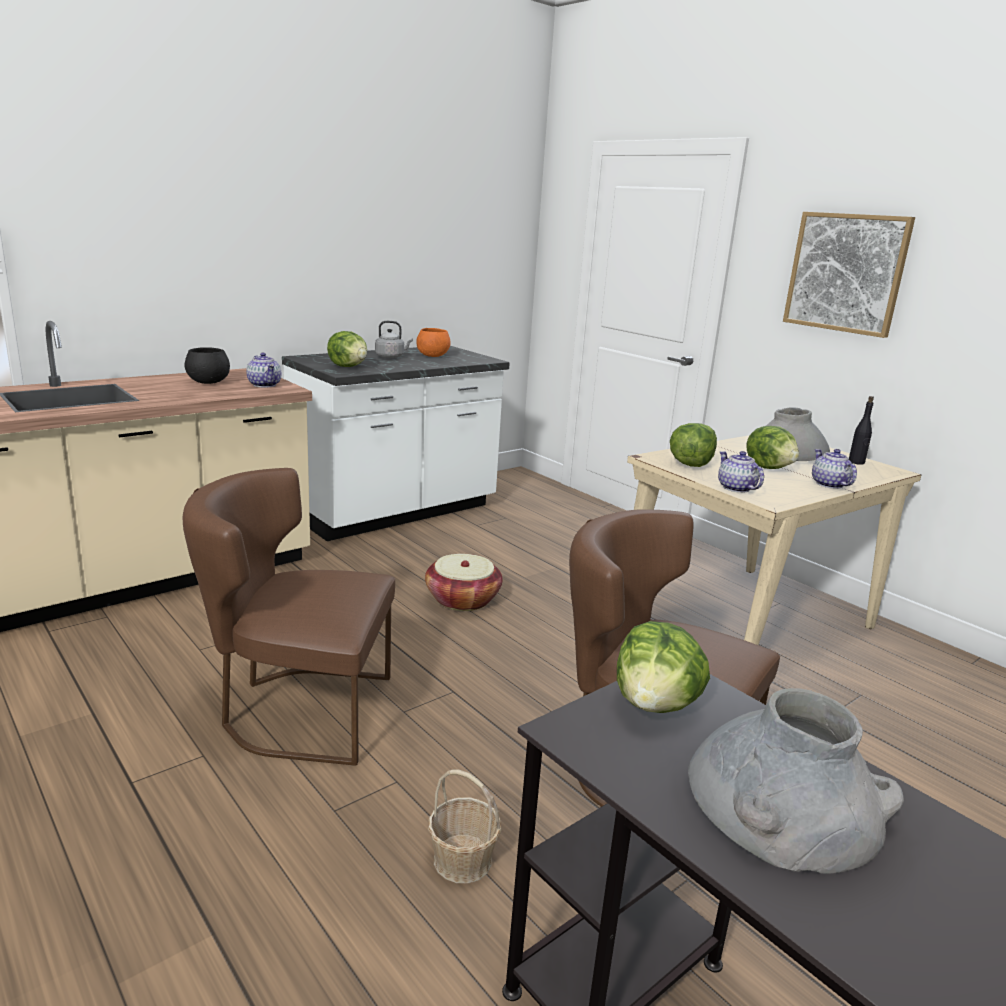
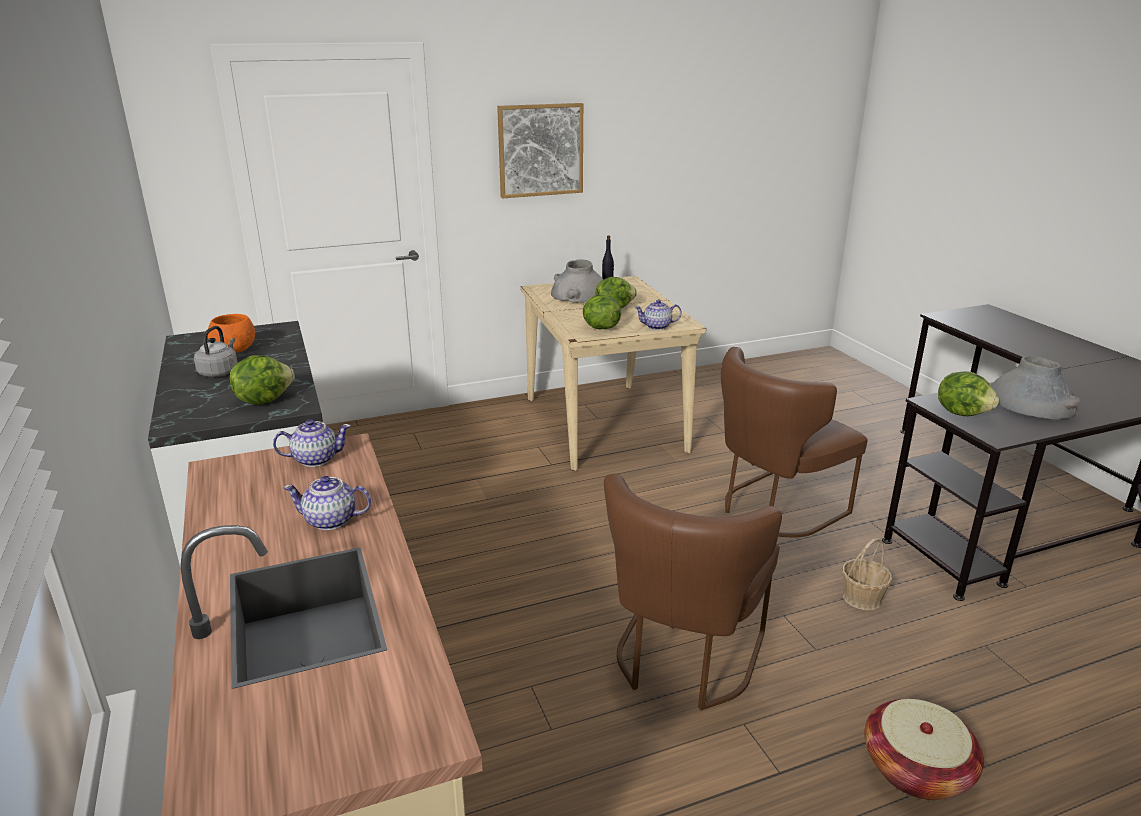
camera: 70 degrees left, 5 degrees up
(209, 382) = (273, 497): black bowl -> none
(462, 599) = (515, 540): basket -> basket (916, 769)
(829, 484) = (654, 301): teapot -> teapot (331, 521)

